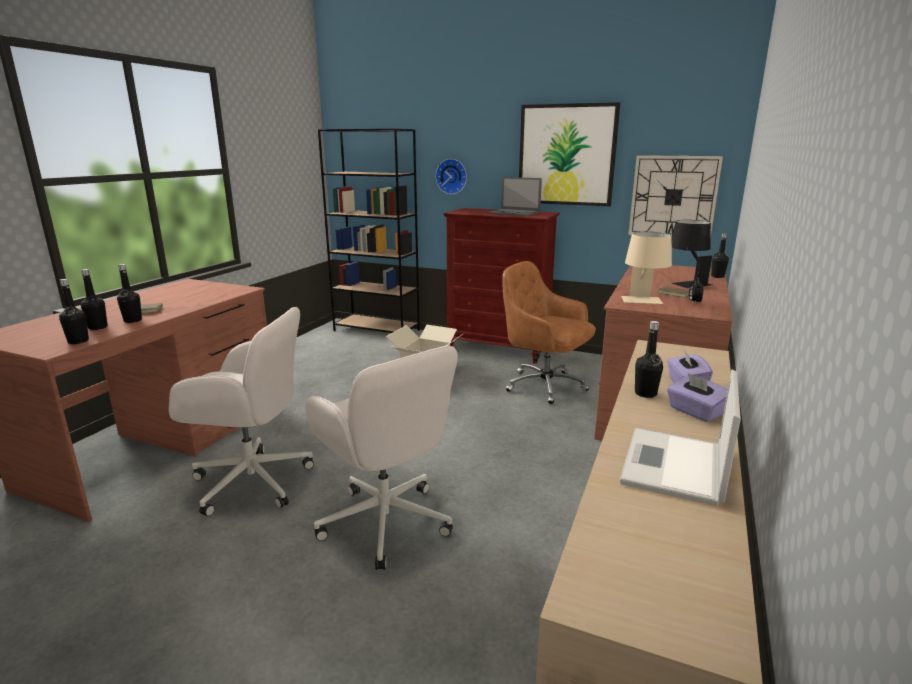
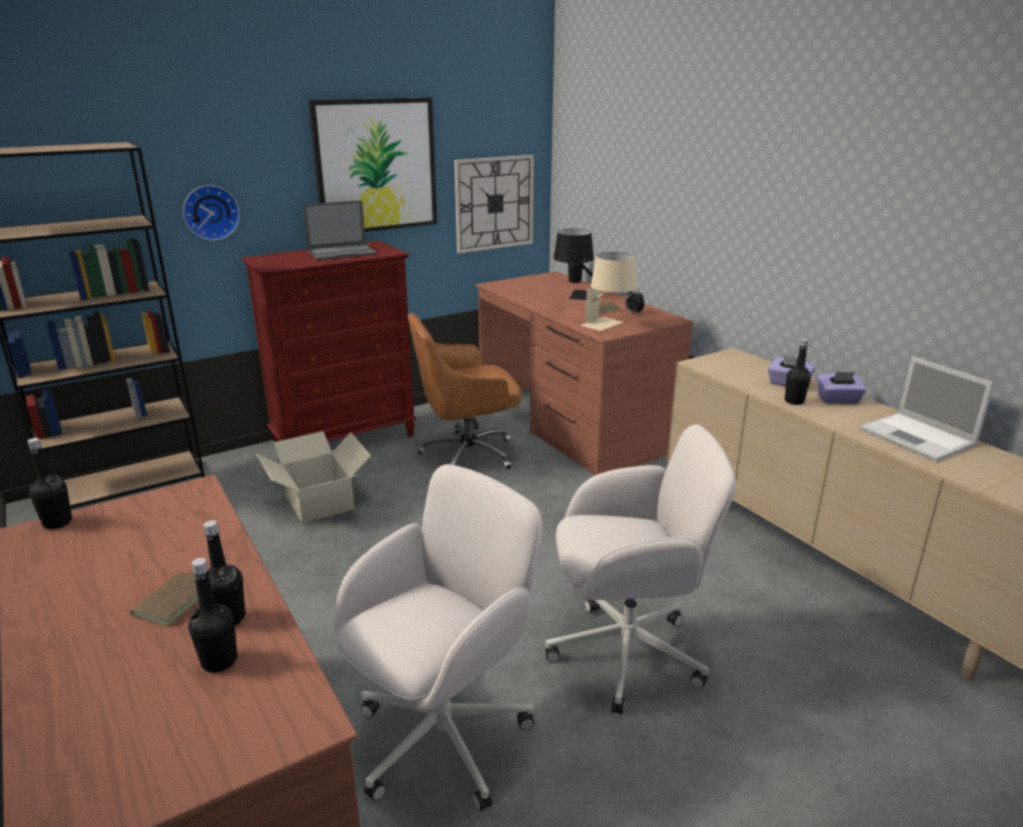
camera: 55 degrees left, 5 degrees up
(78, 341) = (285, 689): black bottle -> black bottle (57, 522)

